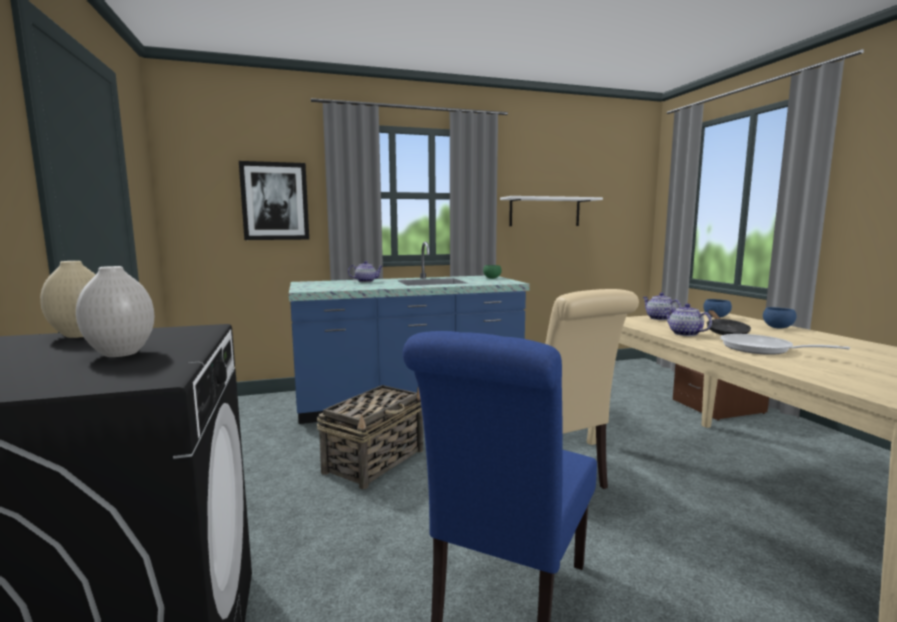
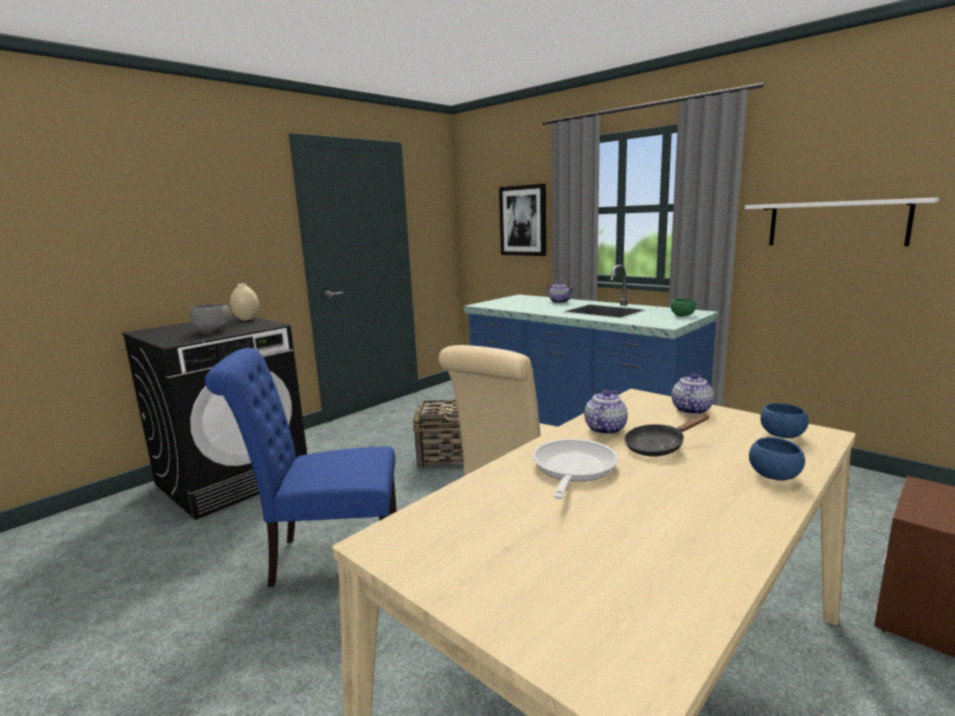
camera: 60 degrees right, 5 degrees up
(120, 354) = (212, 331): white vase -> grey bowl

